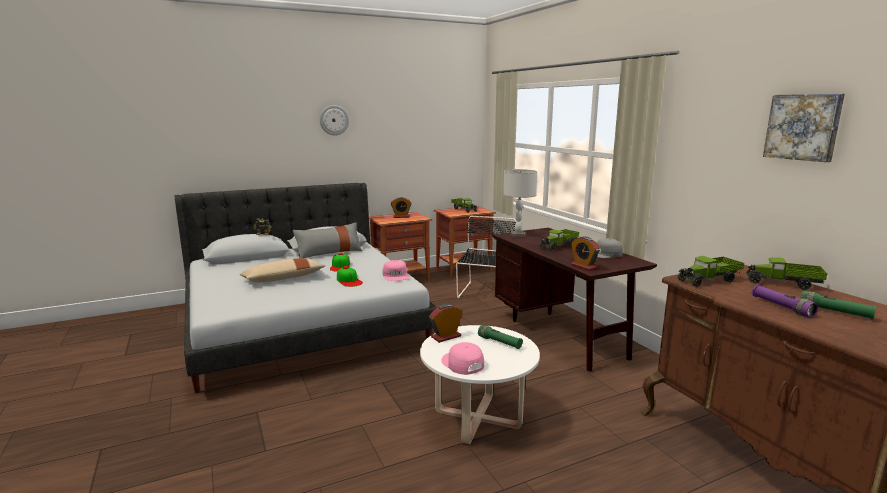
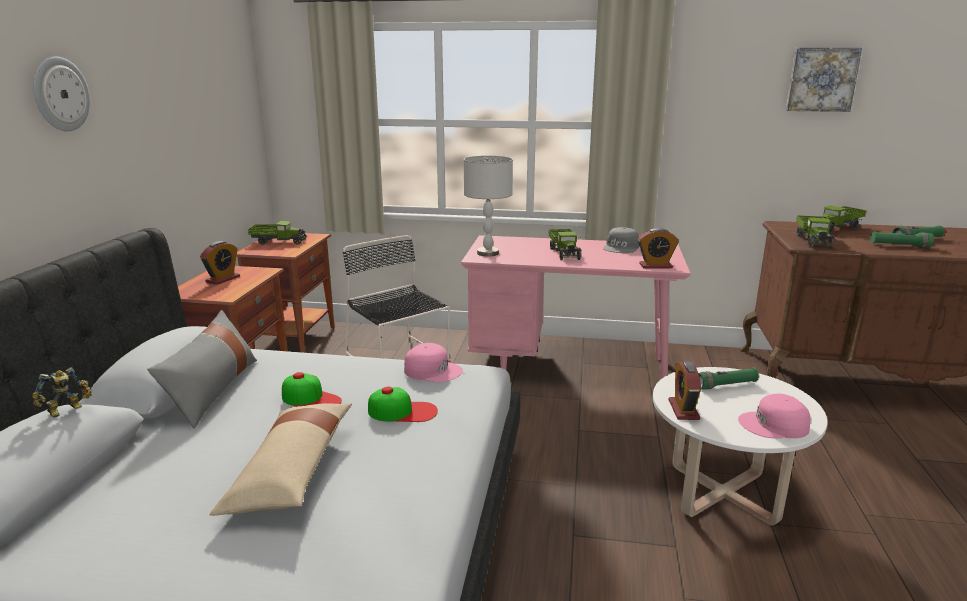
camera: 55 degrees left, 5 degrees up
(560, 334) = (569, 365): brown desk -> pink desk
(781, 307) = (899, 246): purple flashlight -> green flashlight

